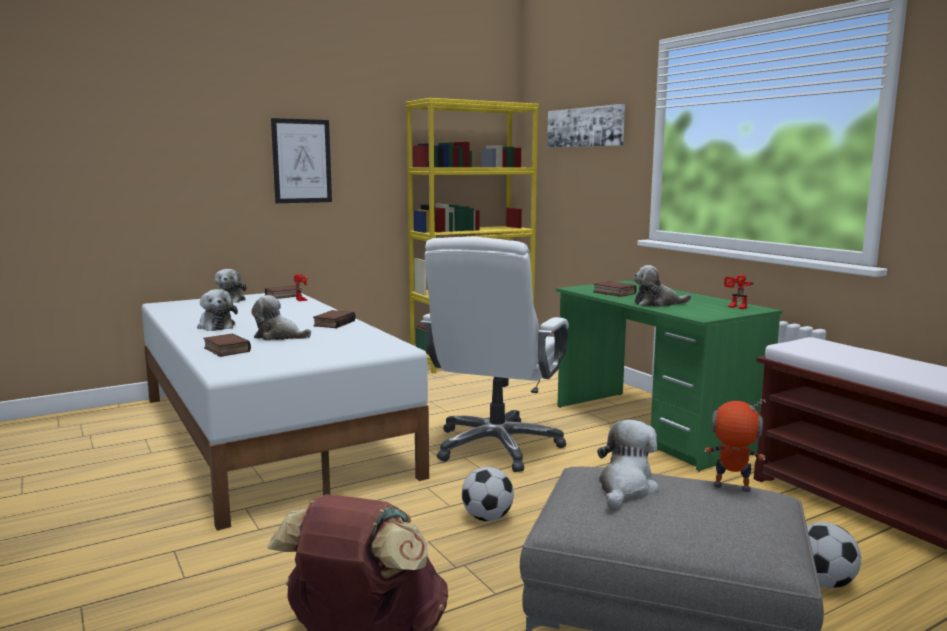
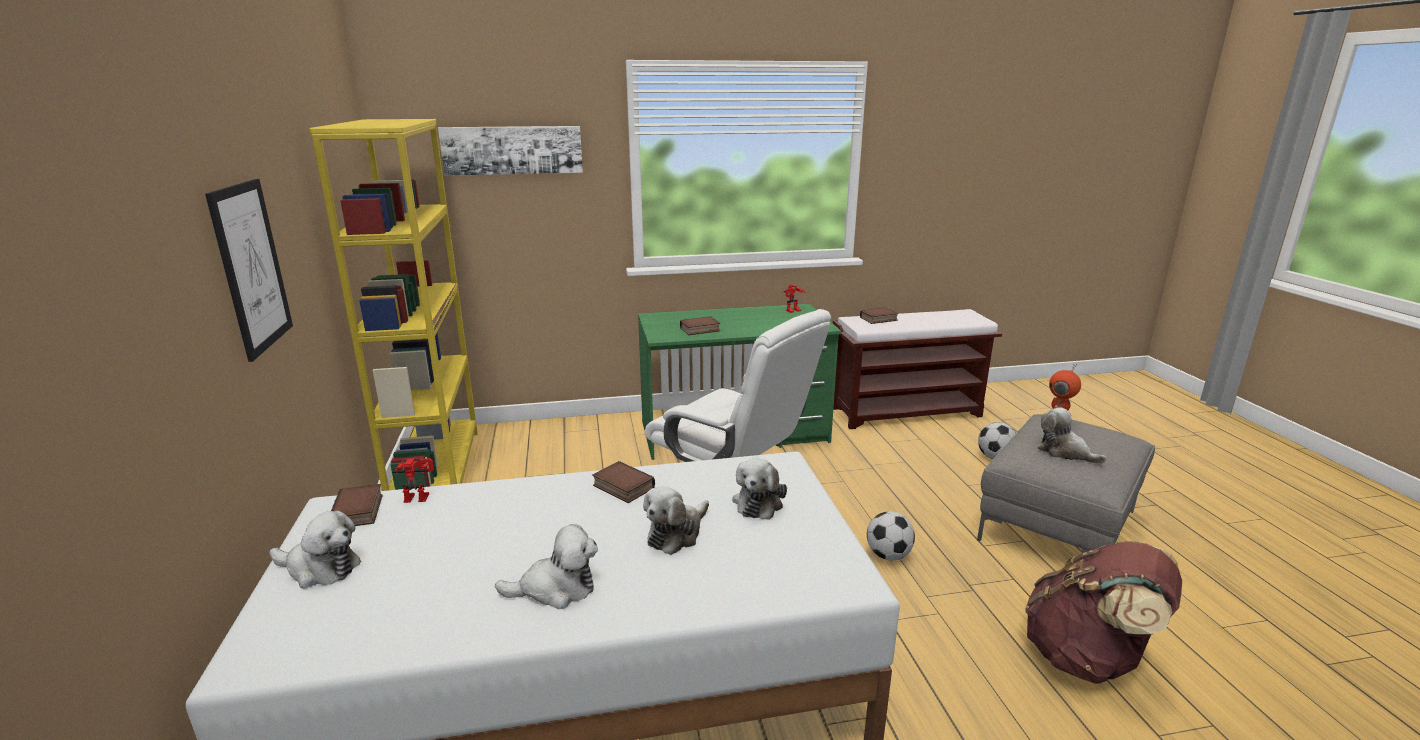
camera: 70 degrees left, 10 degrees up
(225, 350) = (733, 582): book -> book (878, 319)
(657, 304) = (762, 327): plush toy -> plush toy (759, 502)

